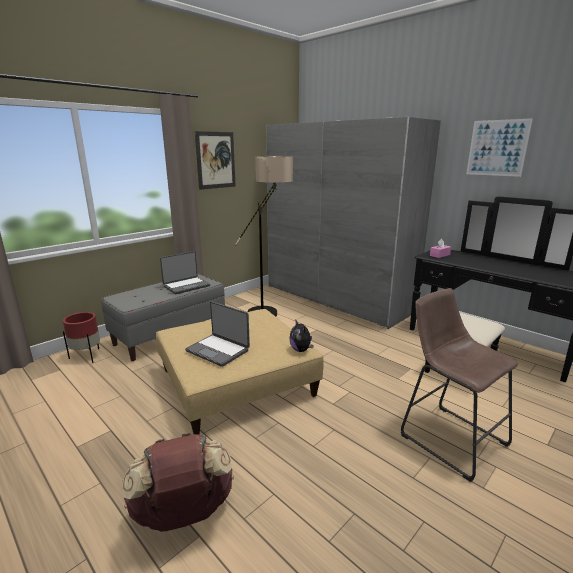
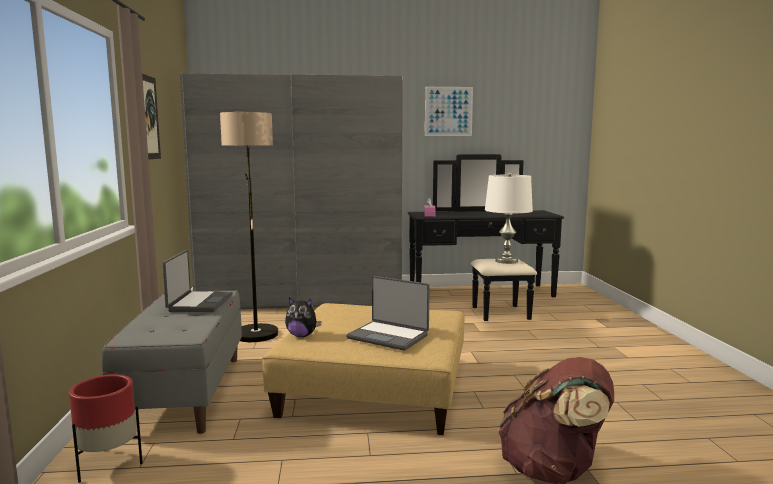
camera: 50 degrees left, 10 degrees down
(218, 350) = (388, 336): laptop -> laptop turned 45 degrees clockwise
(301, 350) = (445, 313): plush toy -> plush toy (302, 335)
(448, 436) = (569, 345): brown stool -> none
(470, 323) = (506, 261): none -> white table lamp

